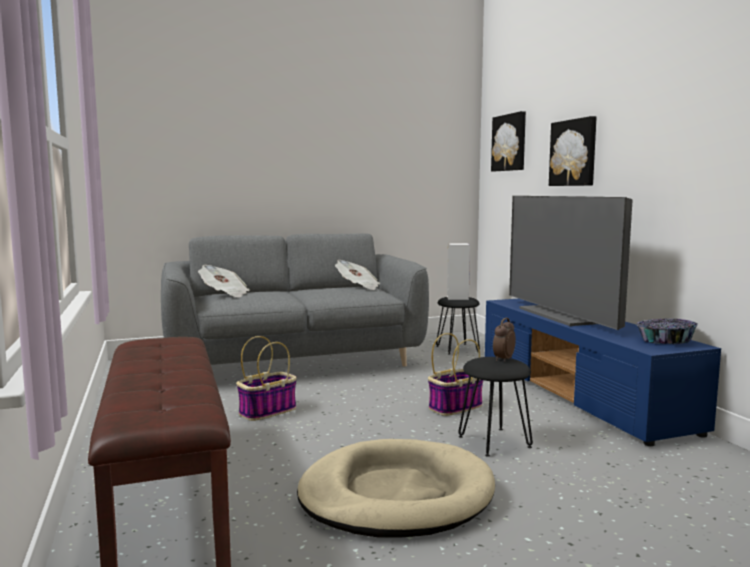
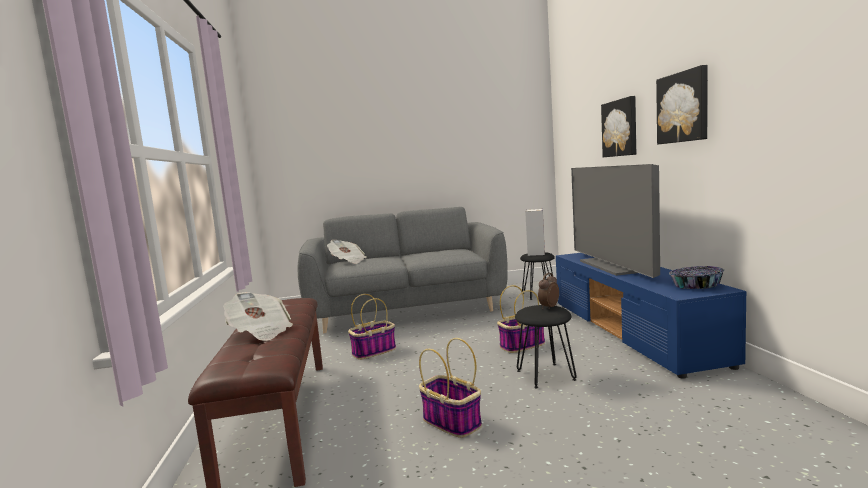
camera: 10 degrees right, 0 degrees up
(358, 287) = (452, 250): newspaper -> newspaper (260, 332)
(396, 495) = (450, 422): beige dog bed -> basket
(510, 142) = (573, 123): picture -> picture (683, 107)

